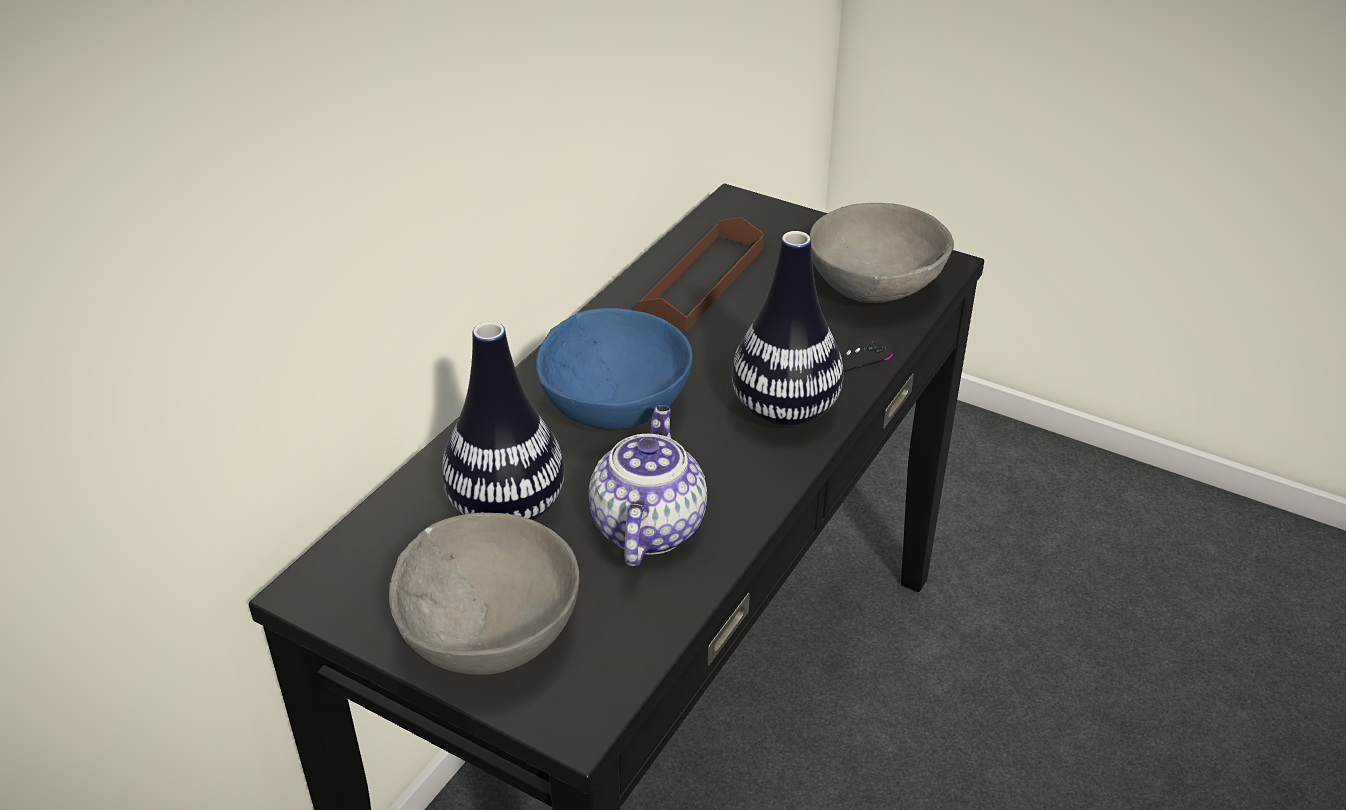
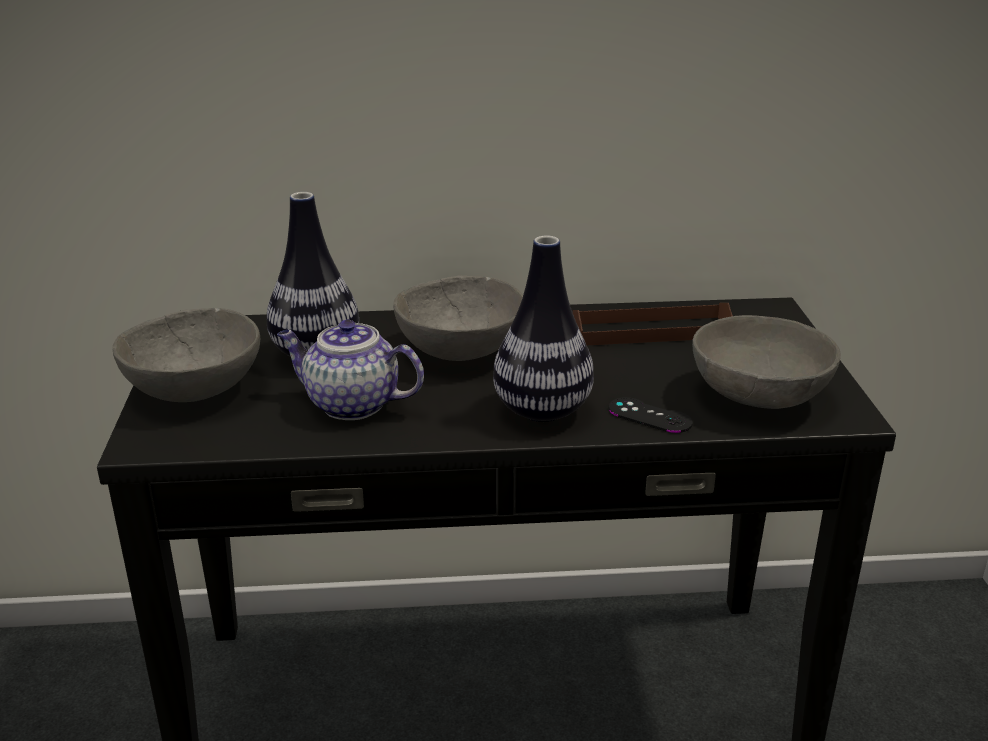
camera: 55 degrees right, 10 degrees down
(614, 409) = (459, 352): blue bowl -> grey bowl
(647, 526) = (350, 404): teapot -> teapot turned 135 degrees counterclockwise

